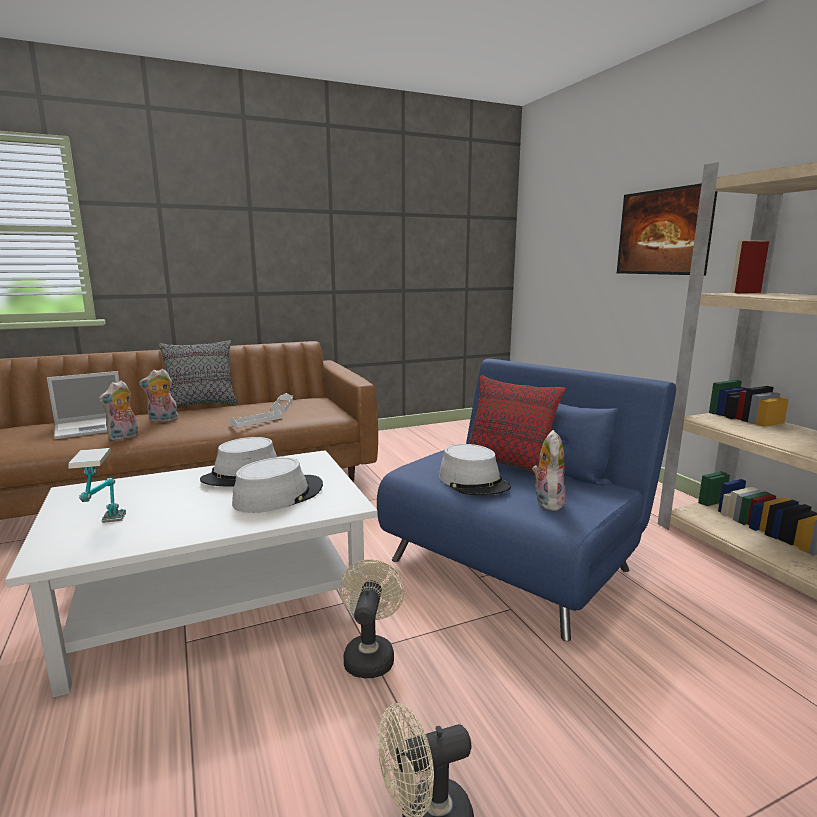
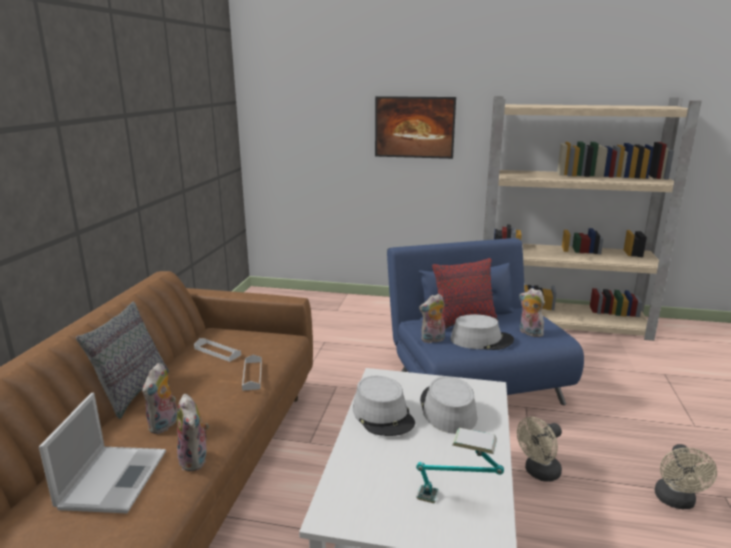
camera: 55 degrees left, 5 degrees up
(370, 654) = (539, 473): beige fan -> beige fan turned 75 degrees counterclockwise
(434, 462) = (432, 340): none -> plush toy

